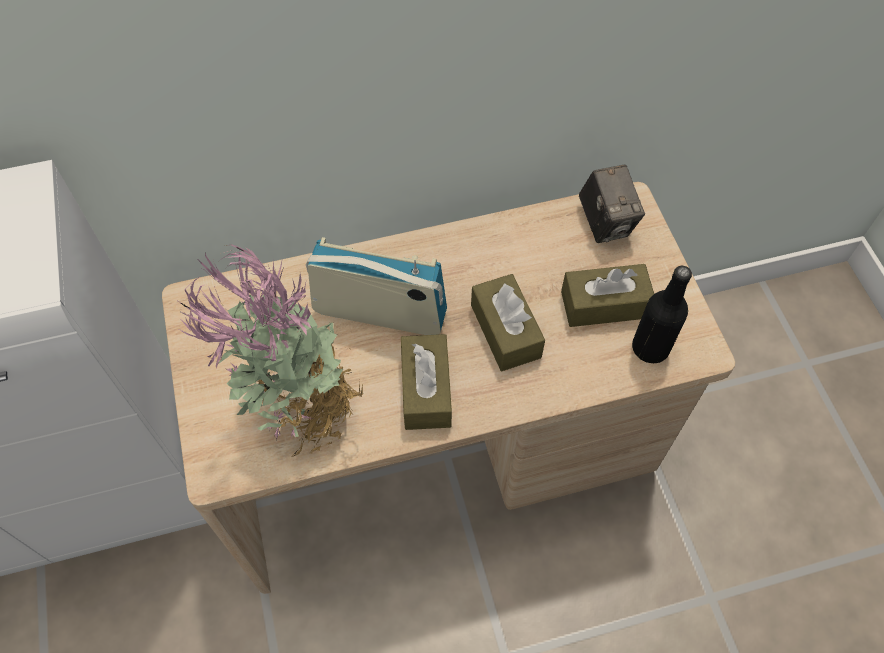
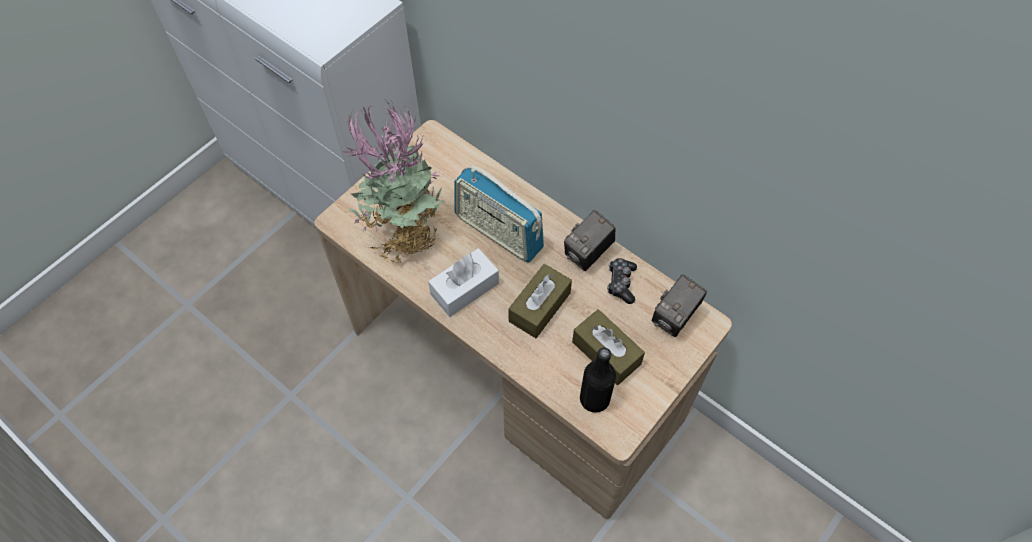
camera: 55 degrees right, 0 degrees up
(380, 312) = (498, 232): radio -> radio turned 150 degrees clockwise
(426, 390) = (464, 289): brown tissue box -> white tissue box
(474, 248) = (588, 253): none -> camera
(532, 242) = (621, 283): none -> game controller

